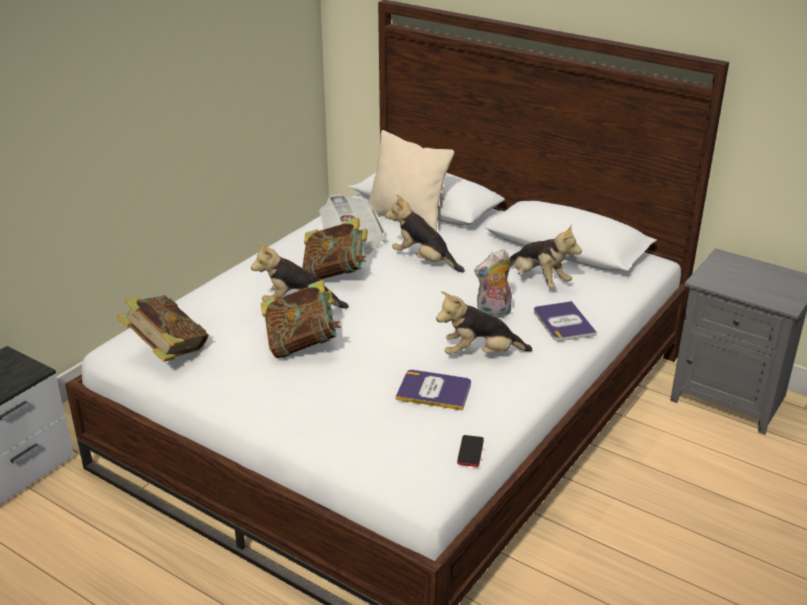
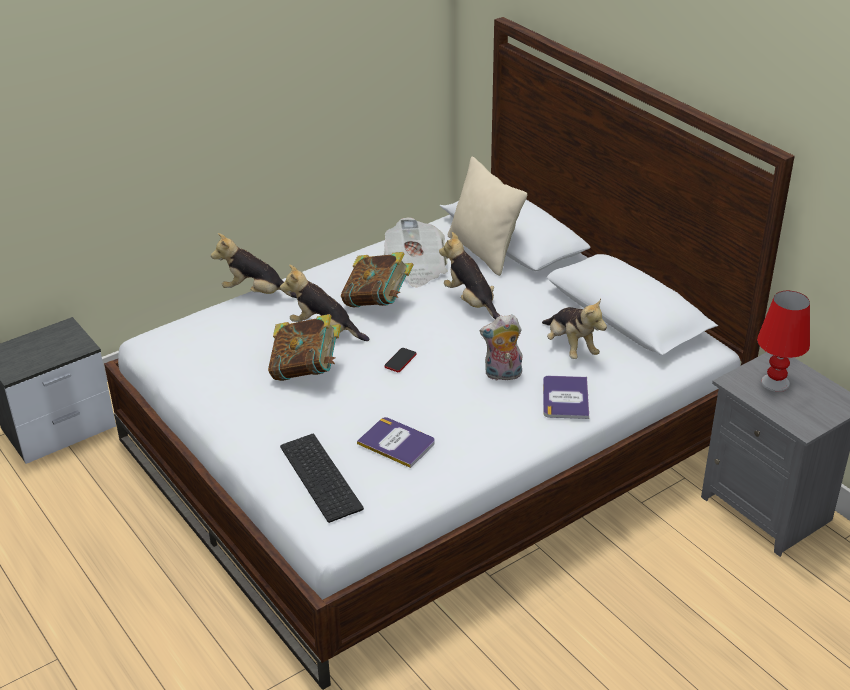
camera: 20 degrees right, 5 degrees up
(167, 351) = (186, 353): book -> none
(381, 437) = (323, 477): none -> keyboard
(470, 451) = (393, 509): phone -> phone (400, 360)
(480, 354) = (463, 415): plush toy -> plush toy (256, 293)
(736, 275) = (775, 382): none -> red table lamp

